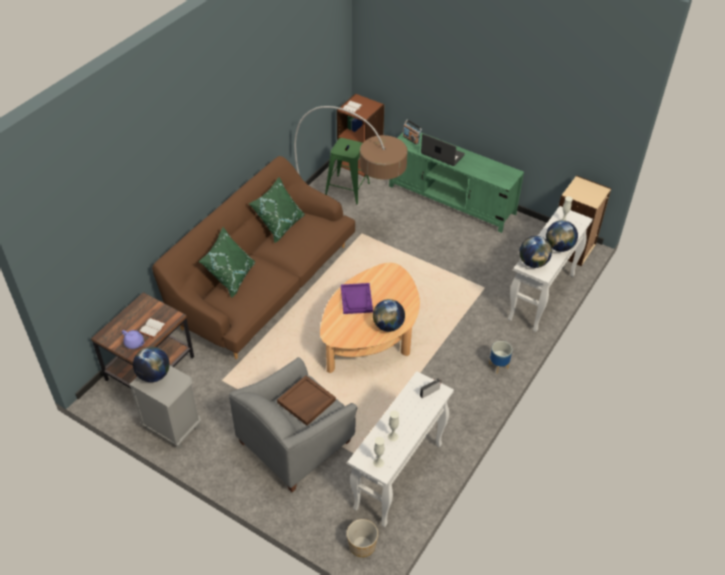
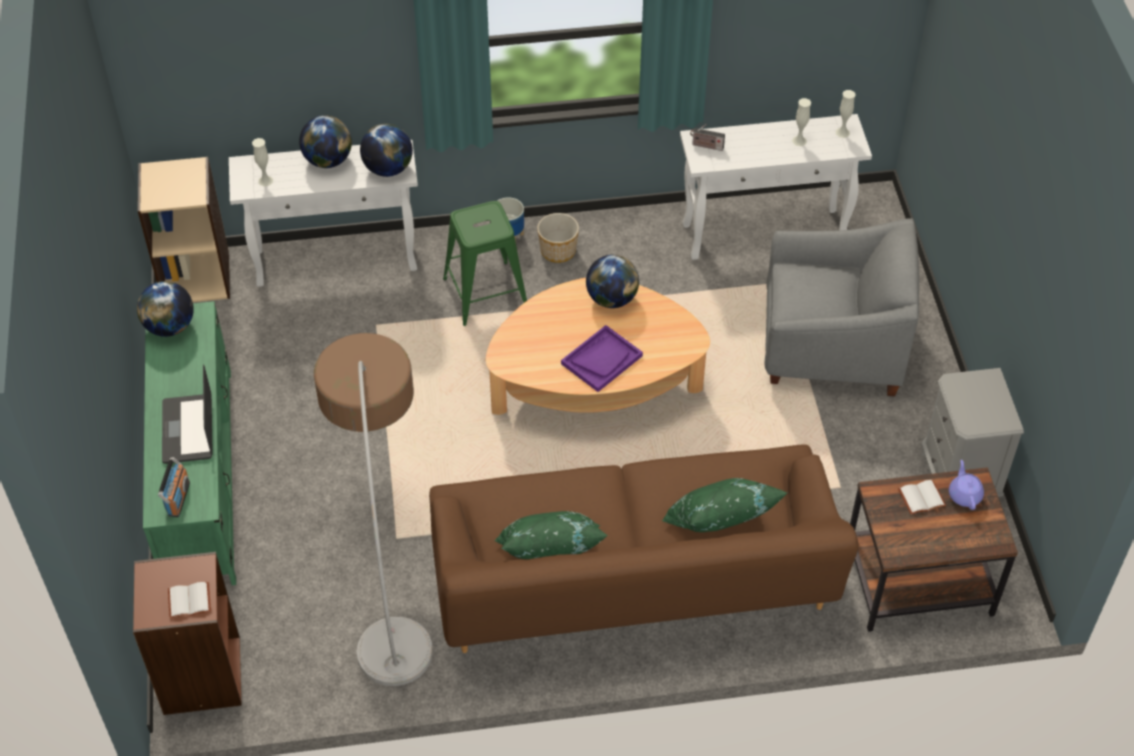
camera: 130 degrees left, 5 degrees up
(154, 375) = (983, 415): globe -> globe (170, 327)
(306, 402) = (815, 290): brown tray -> none
(347, 189) = (299, 639): green stool -> green stool (485, 294)
(361, 546) = (874, 212): planter -> planter (558, 251)

